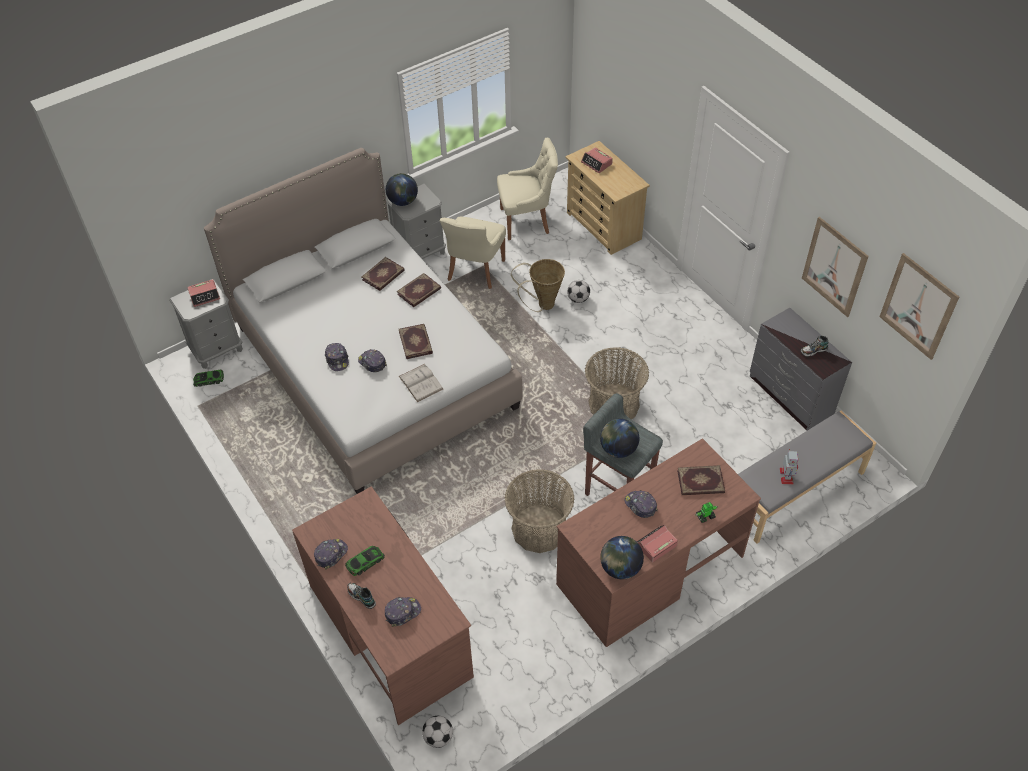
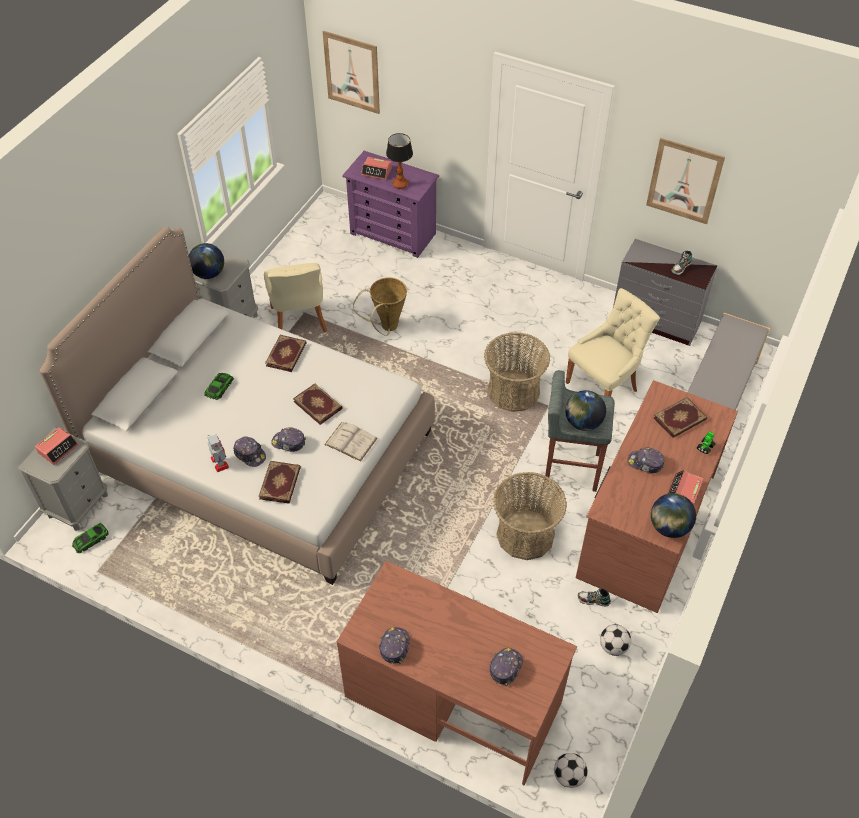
camera: 30 degrees left, 0 degrees up
(361, 597) = (455, 673): shoe -> shoe (593, 600)
(365, 562) = (434, 637): toy car -> toy car (219, 387)
(383, 275) = (238, 353): book -> book (281, 483)
(527, 221) = (317, 255): beige chair -> beige chair (604, 385)
(578, 299) = (415, 309): football -> football (613, 646)
(604, 226) = (393, 234): beige dresser -> purple dresser
(609, 181) = (400, 184): none -> table lamp
(786, 476) = (723, 387): toy robot -> toy robot (220, 462)
(918, 306) = (789, 186): picture -> picture (352, 72)

